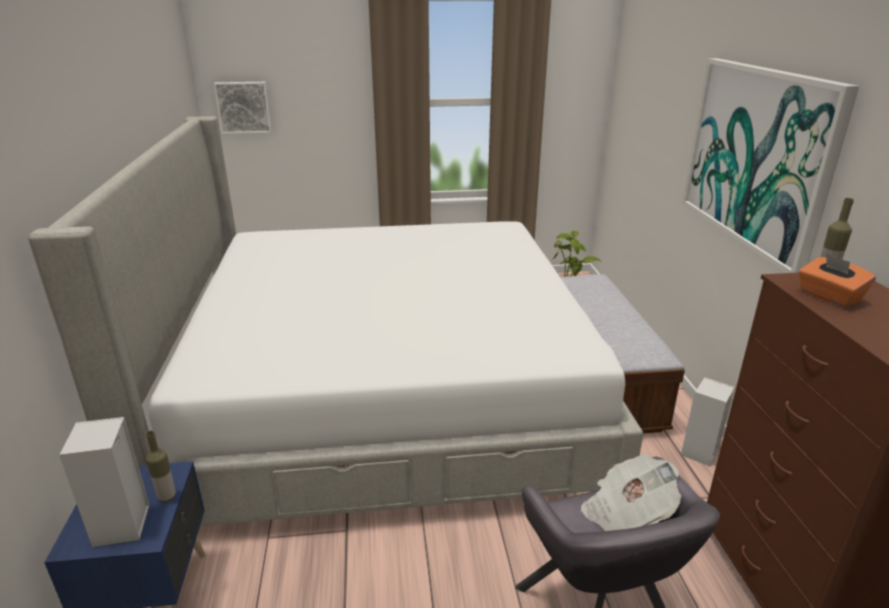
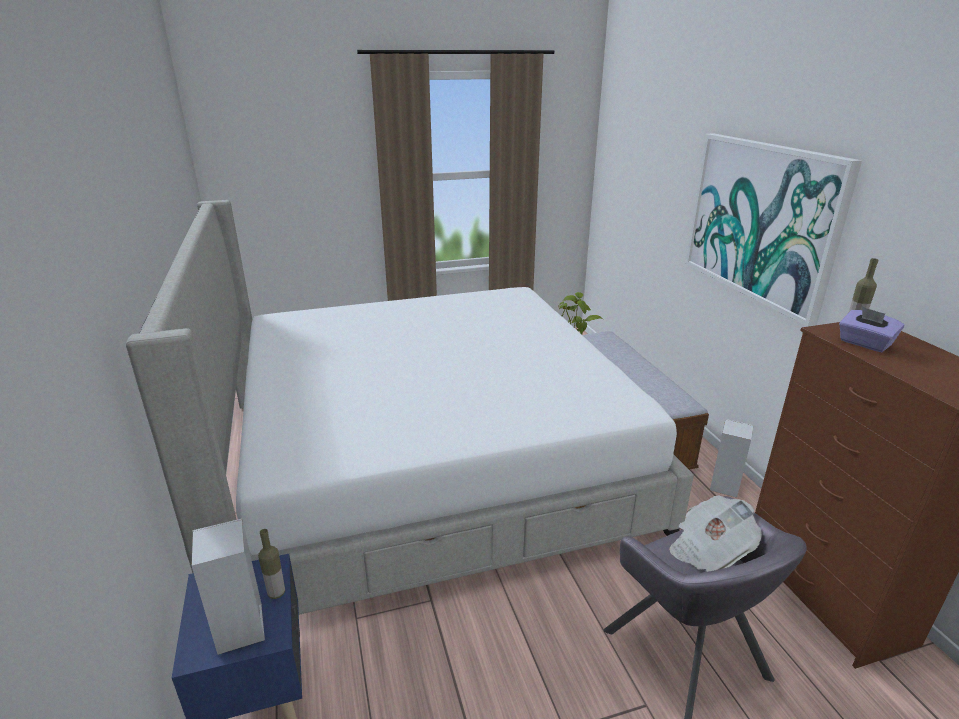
camera: 10 degrees left, 0 degrees up
(243, 107) = (246, 188): picture -> none
(828, 297) = (864, 344): orange tissue box -> purple tissue box

